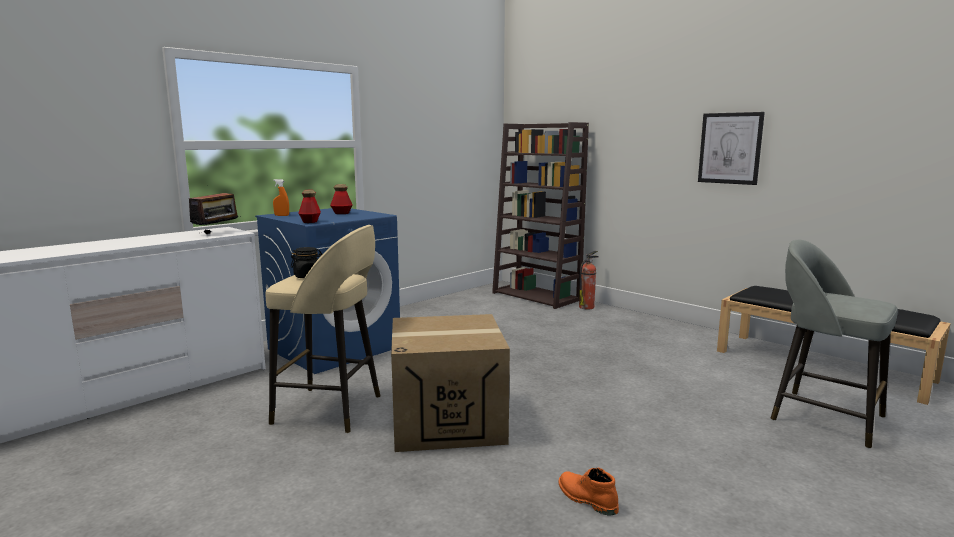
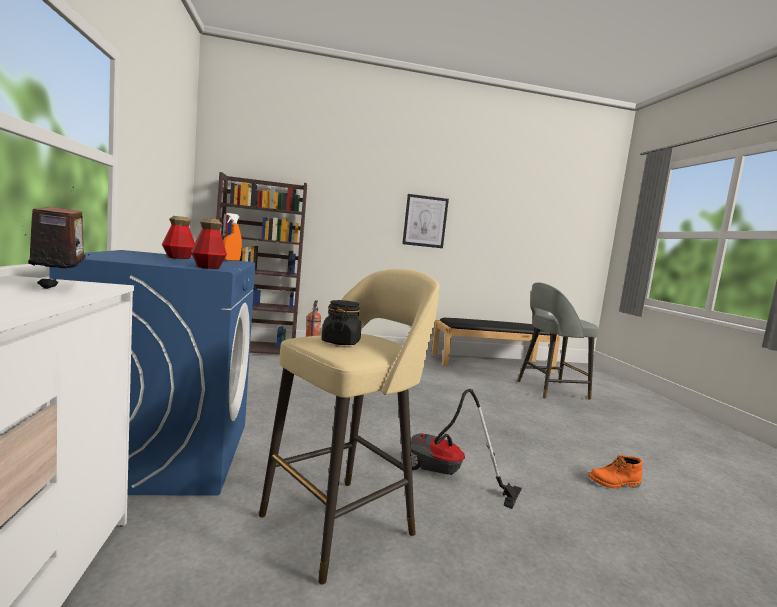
camera: 55 degrees left, 5 degrees down
(281, 215) = (103, 257): orange spray bottle -> orange spray bottle (231, 260)
(448, 421) = (446, 476): cardboard box -> vacuum cleaner

